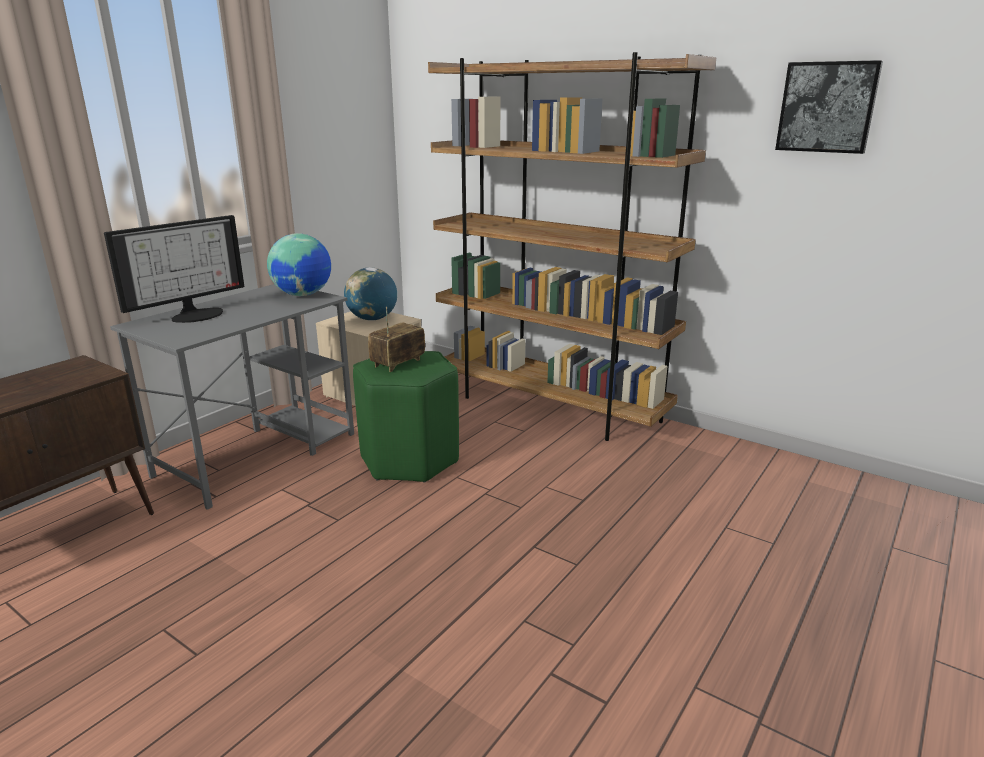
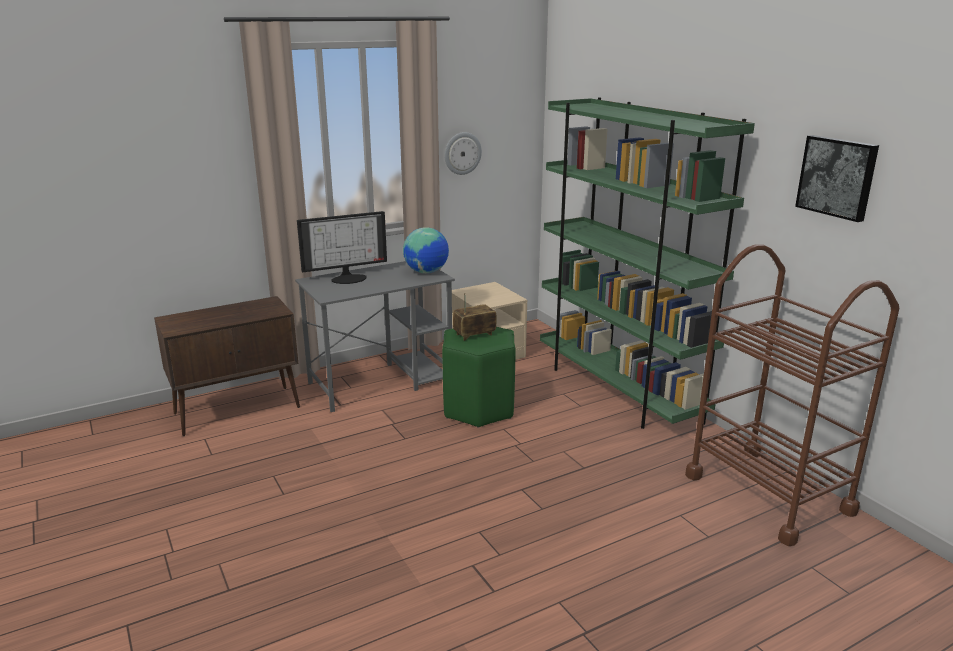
camera: 25 degrees right, 0 degrees up
(308, 143) = (462, 153): none -> wall clock
(372, 319) = (491, 294): globe -> none
(550, 406) = (618, 390): brown bookcase -> green bookcase
(782, 479) = (768, 493): none -> brown cart

